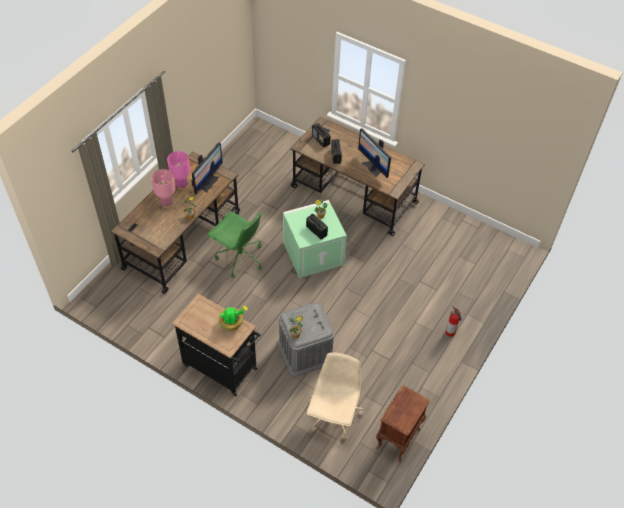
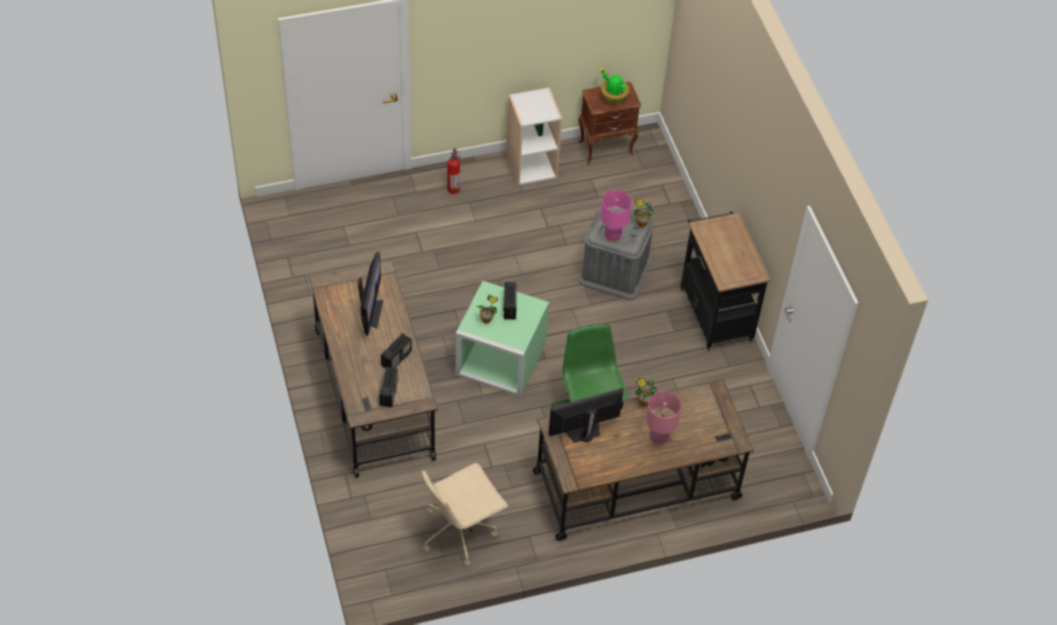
camera: 140 degrees left, 0 degrees up
(182, 186) = (619, 451): pink table lamp -> pink table lamp (612, 237)
(232, 324) = (710, 239): potted plant -> potted plant (613, 97)
(333, 417) = (646, 201): beige office chair -> beige office chair (460, 532)
(426, 386) = (532, 166): none -> bookcase

